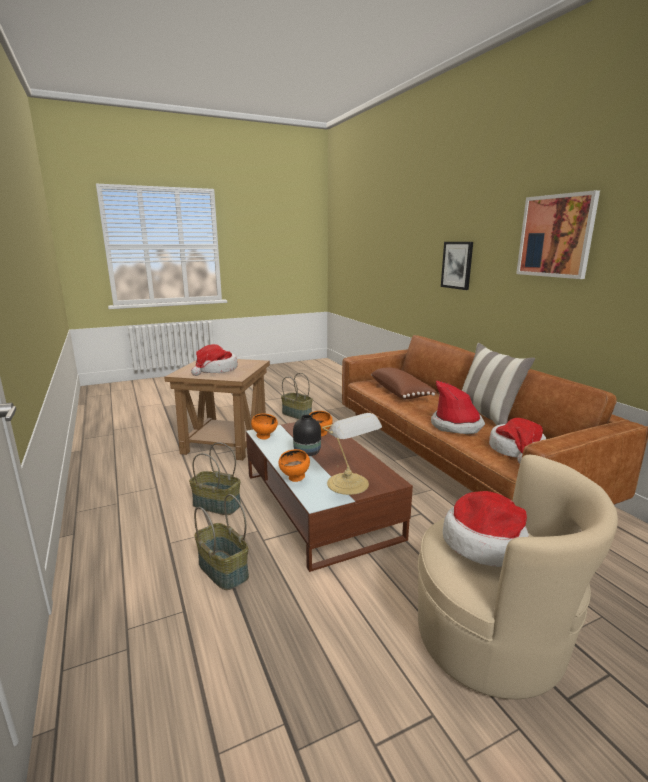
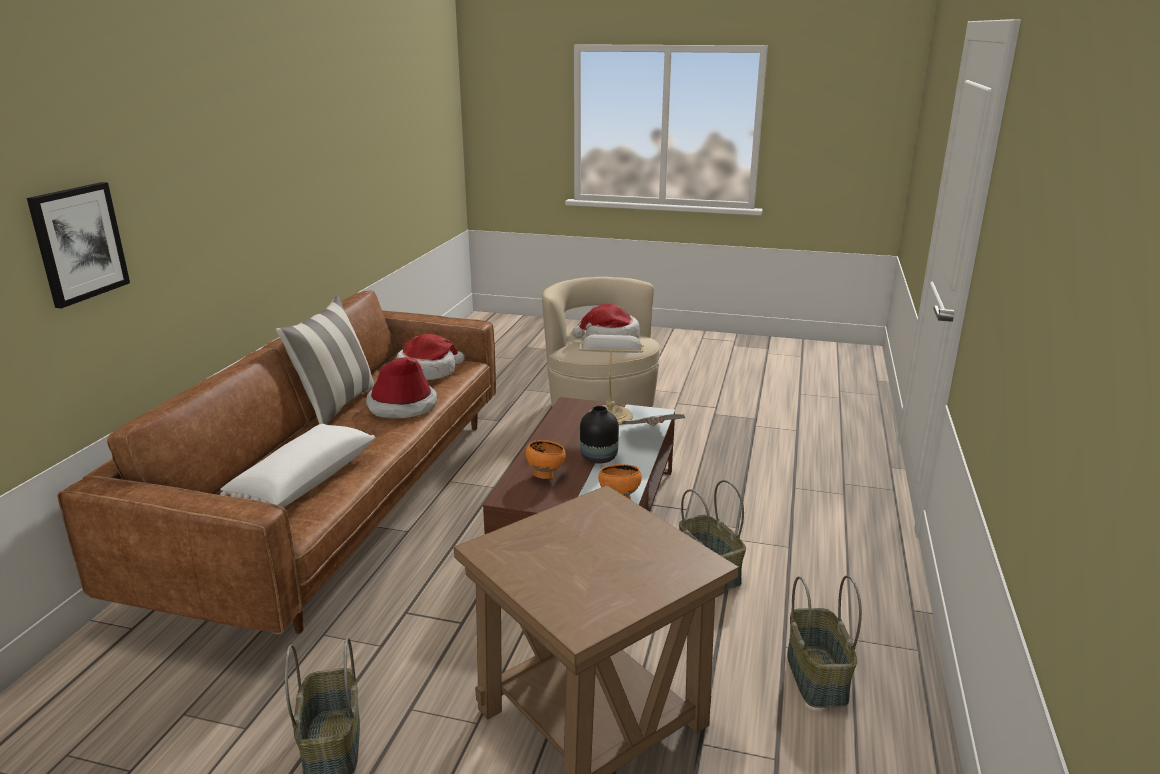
camera: 140 degrees left, 5 degrees up
(216, 370) = (612, 547): hat -> none
(222, 570) = (746, 501): basket -> basket (818, 677)
(295, 479) = (652, 436): orange bowl -> newspaper
(401, 392) = (303, 481): brown pillow -> white pillow
(556, 236) = (231, 146): picture -> none

